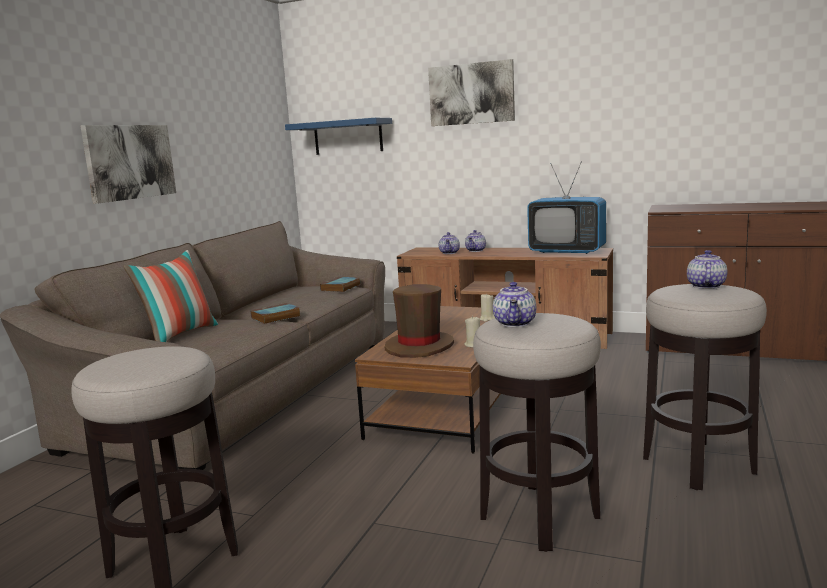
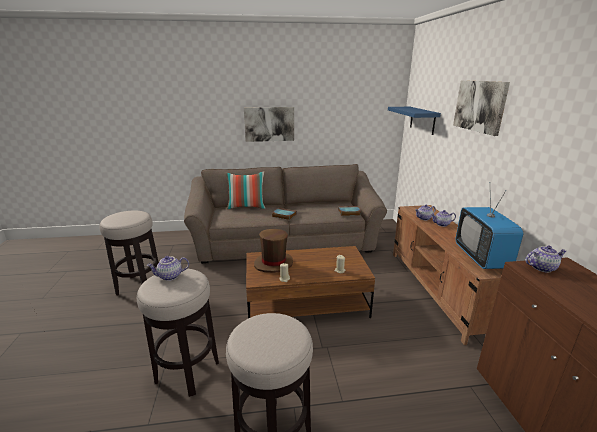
camera: 60 degrees right, 10 degrees up
(705, 286) = (283, 334): teapot -> teapot (541, 267)

